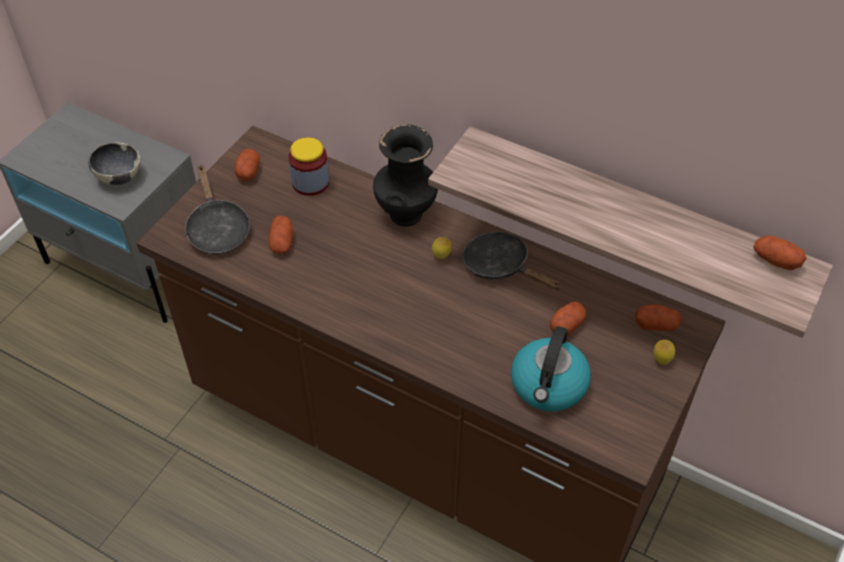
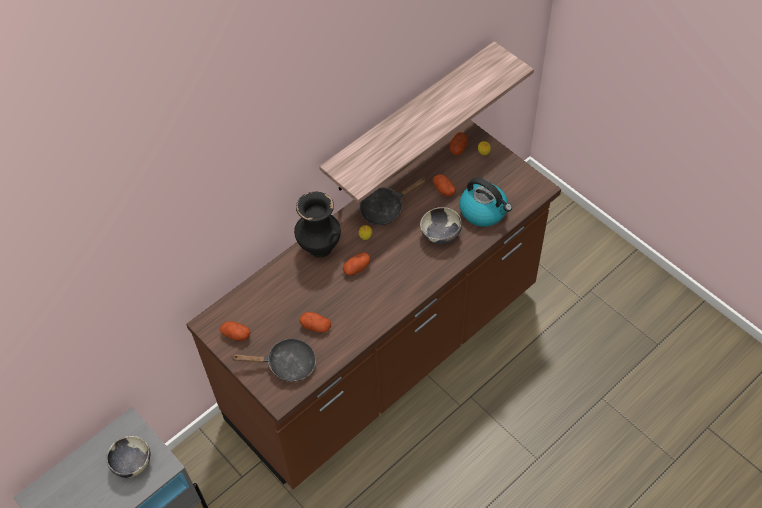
camera: 70 degrees left, 5 degrees up
(310, 182) = (265, 297): jar -> none
(480, 341) = (441, 235): none -> bowl
(775, 260) = (483, 62): potato -> potato (357, 268)

